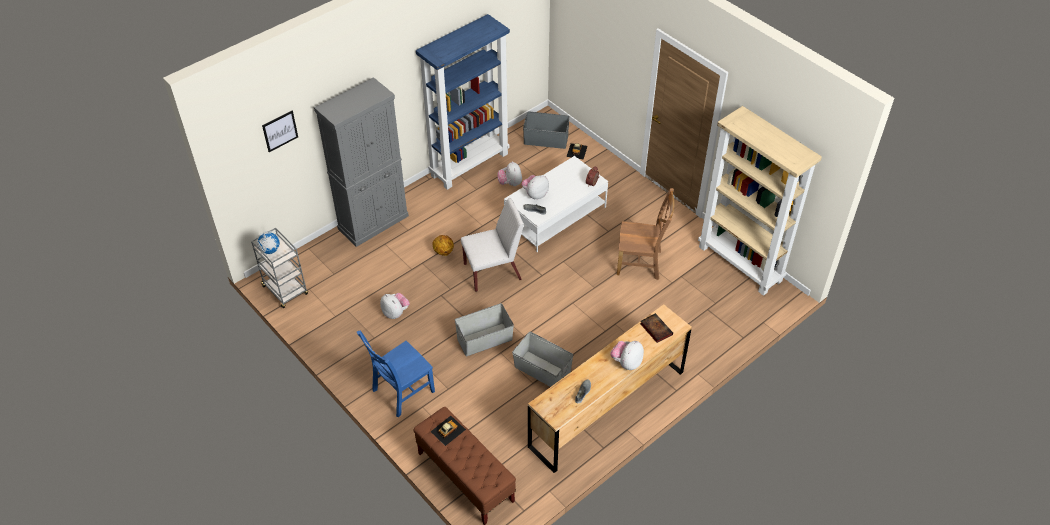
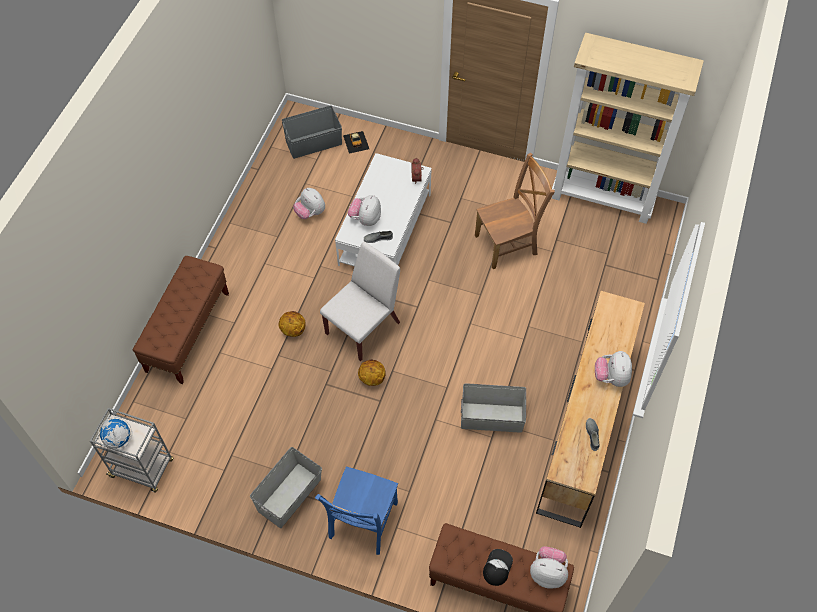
camera: 30 degrees left, 10 degrees up
(280, 131) = (70, 294): picture -> none
(373, 222) = (188, 332): grey cabinet -> brown bench
(395, 313) = (290, 431): plush toy -> plush toy (547, 572)
(447, 430) = (468, 550): toy car -> none
(459, 450) = (497, 567): none -> cap
(469, 164) = (249, 209): blue bookcase -> none
(475, 306) = (371, 378): none -> basketball
(485, 339) = (409, 412): grey storage box -> grey storage box (290, 495)
(655, 329) = (612, 323): book -> none

